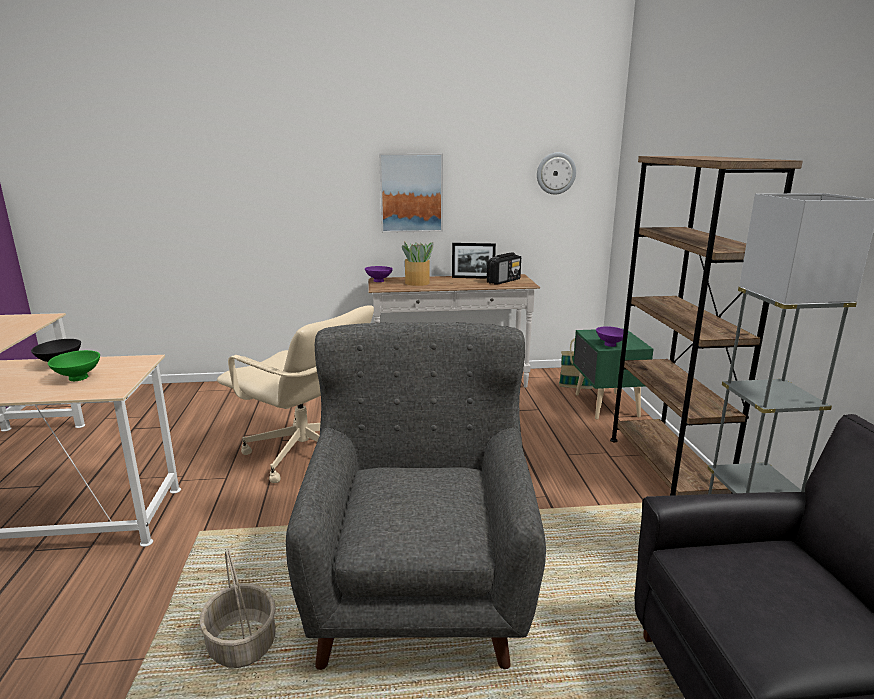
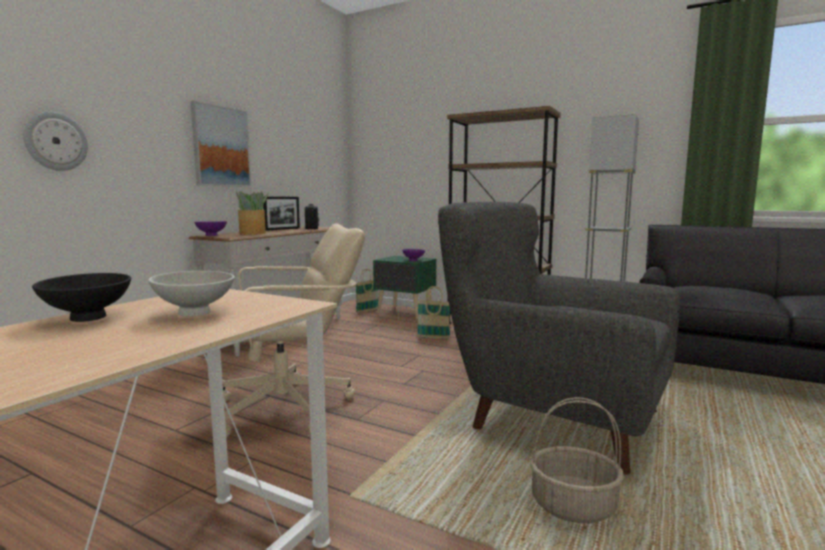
camera: 55 degrees left, 10 degrees down
(79, 378) = (197, 312): green bowl -> white bowl
(550, 449) = (433, 337): none -> basket
(556, 173) = (318, 142): wall clock -> wall clock (56, 141)

